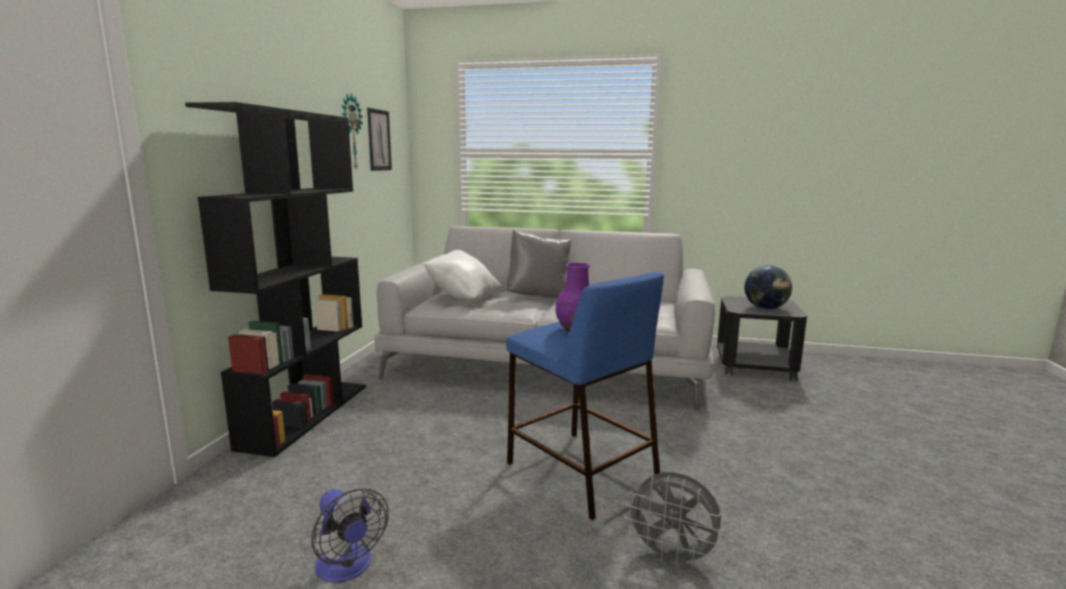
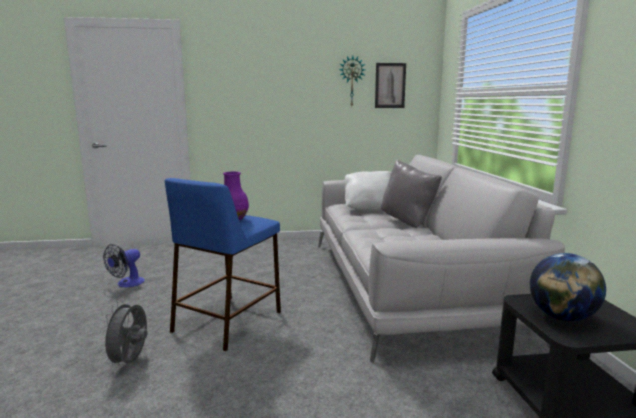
camera: 70 degrees right, 0 degrees up
(306, 414) = (260, 244): black bookcase -> none

